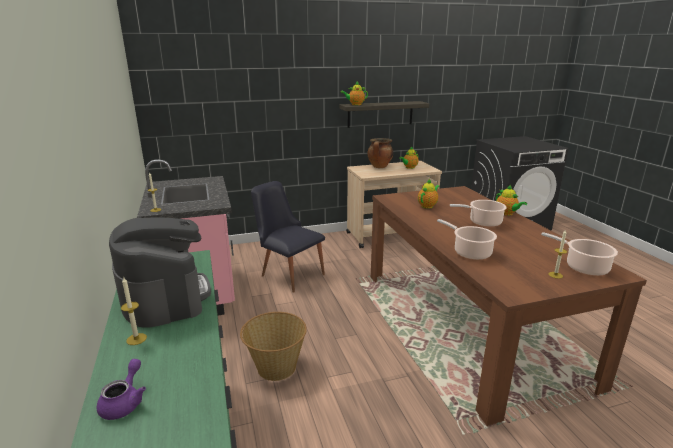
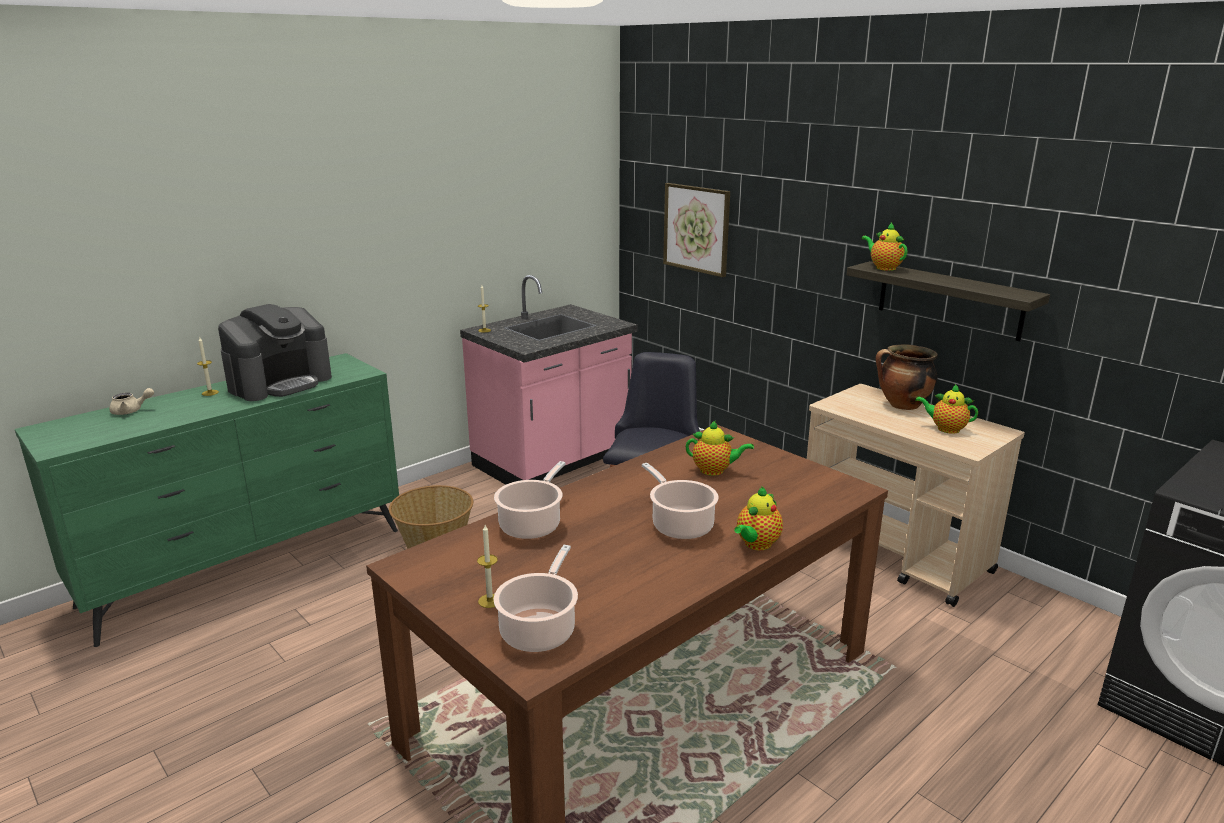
camera: 65 degrees right, 0 degrees up
(125, 402) = (131, 411): purple teapot -> beige teapot
(217, 108) = (696, 229): none -> picture

